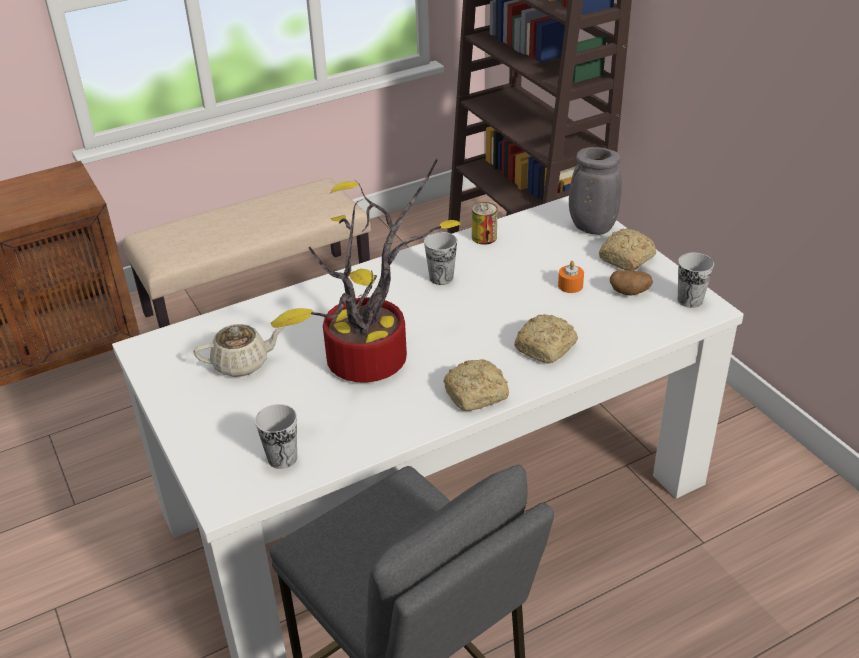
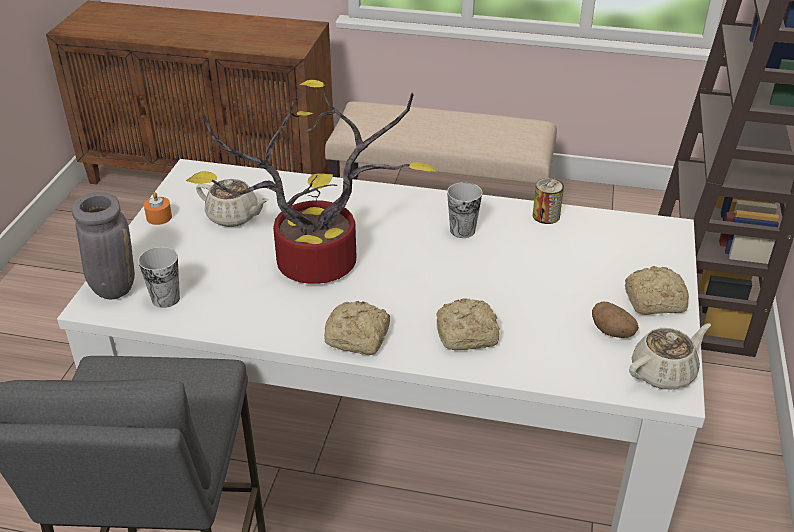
camera: 40 degrees right, 0 degrees up
(570, 285) = (564, 296): orange candle -> orange candle (159, 217)
(591, 228) = (658, 256): grey vase -> grey vase (113, 287)
(690, 300) = (664, 372): cup -> beige teapot

